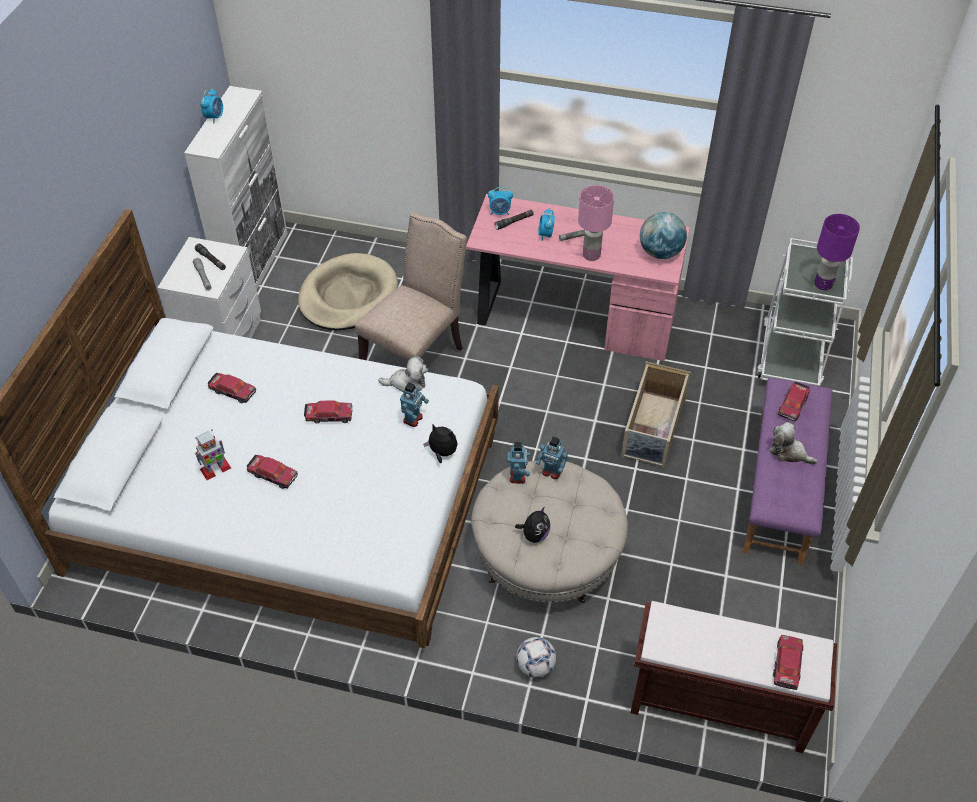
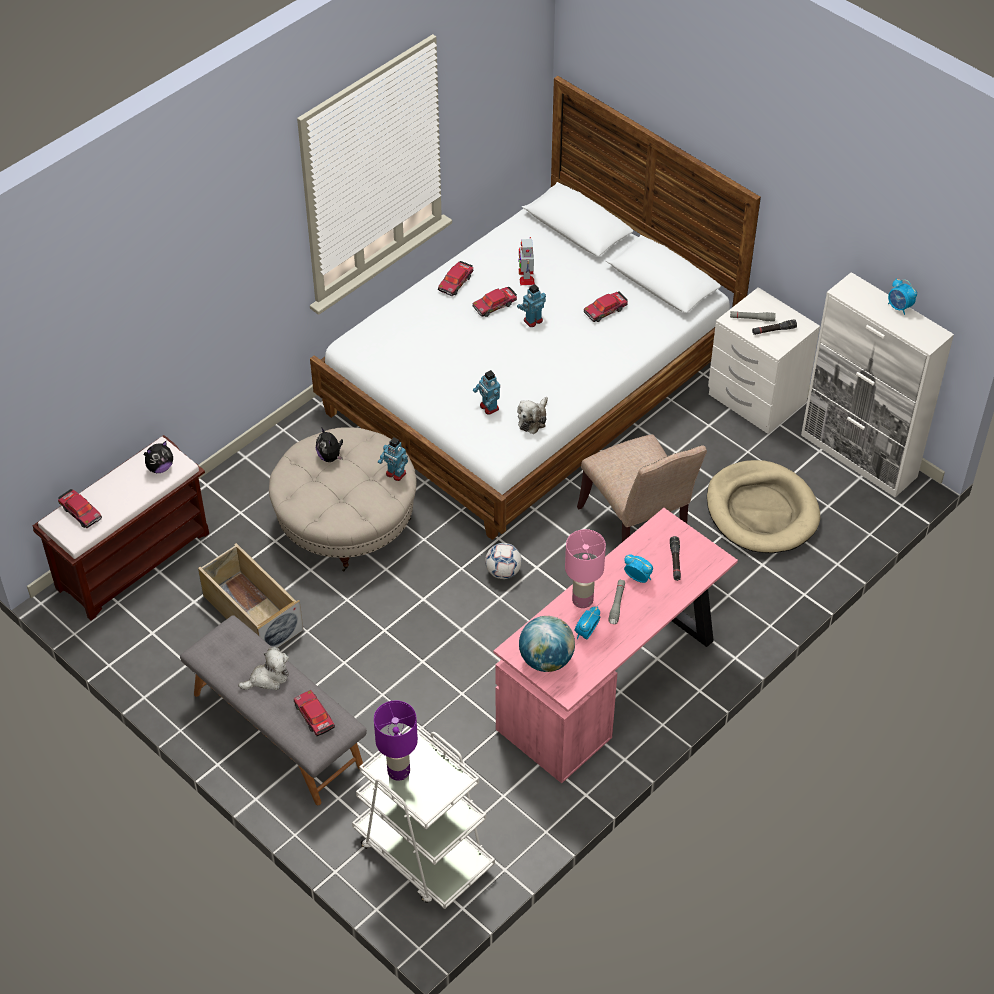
camera: 120 degrees right, 0 degrees up
(329, 415) = (533, 358): toy car -> toy car (456, 282)
(442, 453) = (439, 411): plush toy -> plush toy (160, 467)
(500, 212) = (698, 557): alarm clock -> alarm clock (586, 633)
(535, 666) = (257, 467): football -> football (503, 572)
(551, 472) = (381, 496): toy robot -> toy robot (532, 320)
(653, 428) = (418, 669): beige storage box -> beige storage box (251, 613)
(781, 488) = (276, 730): purple bench -> grey bench

